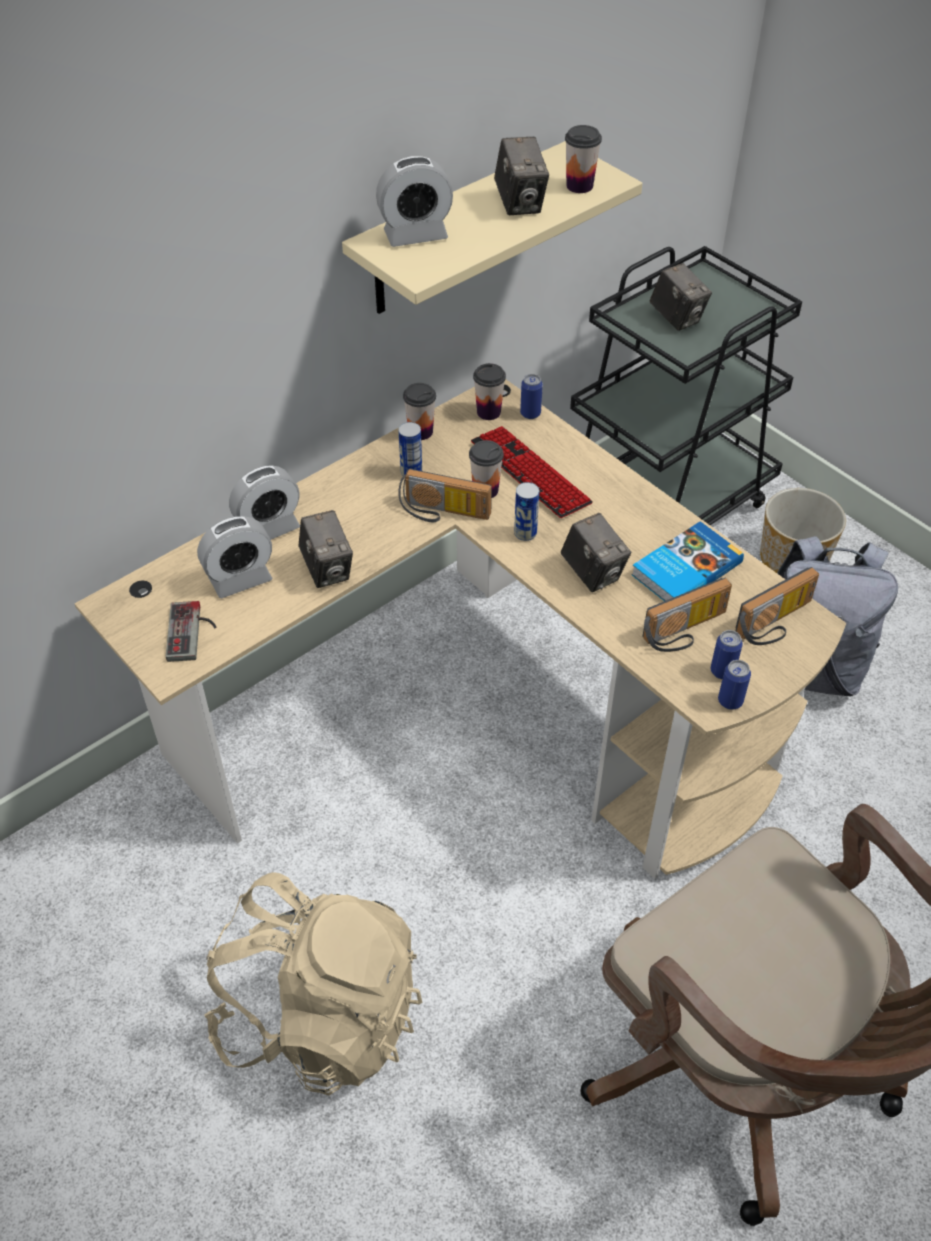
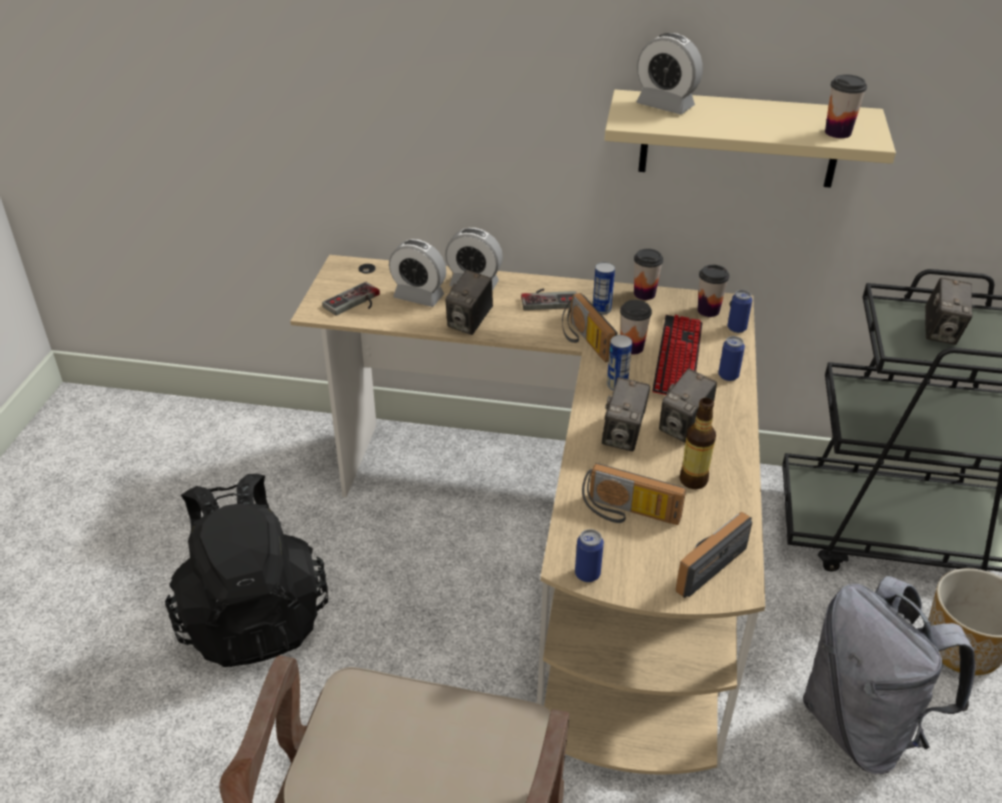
camera: 50 degrees right, 10 degrees down
(321, 1015) = (253, 615): beige backpack -> black backpack
(355, 494) = (549, 299): none -> game controller
(520, 203) = (771, 122): camera -> camera (684, 427)
(684, 568) = (693, 480): book -> bottle
(722, 671) = (613, 554): can -> can (728, 376)
(777, 624) = (705, 562): radio -> radio turned 120 degrees clockwise

